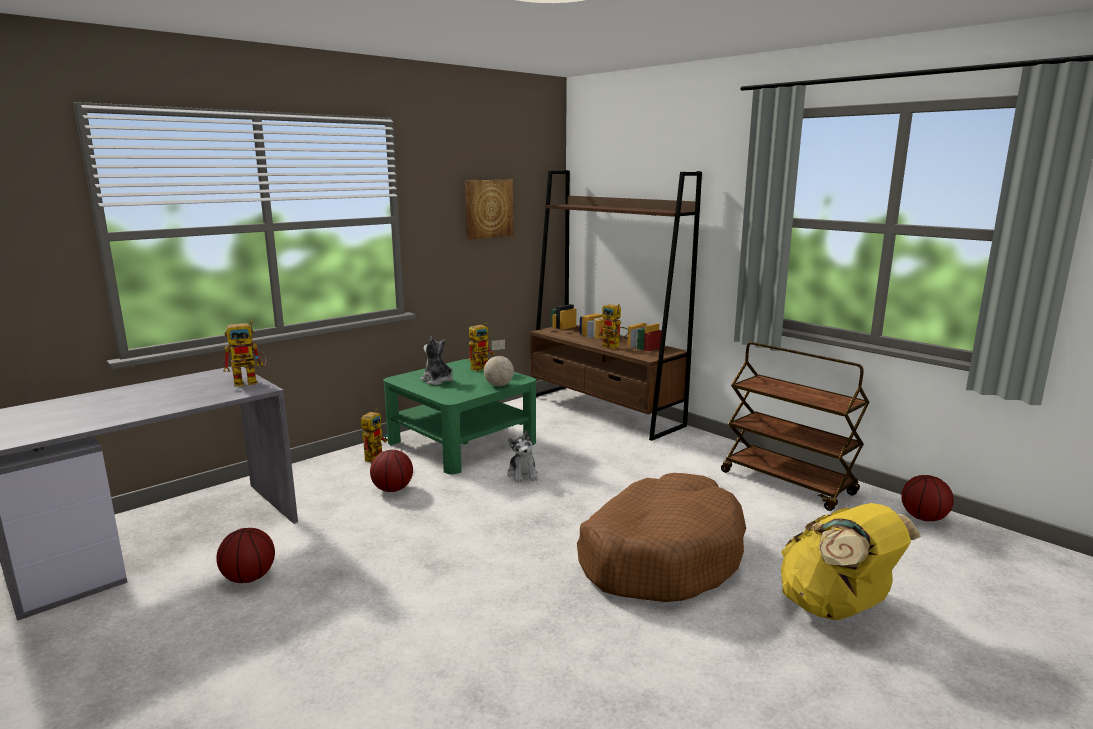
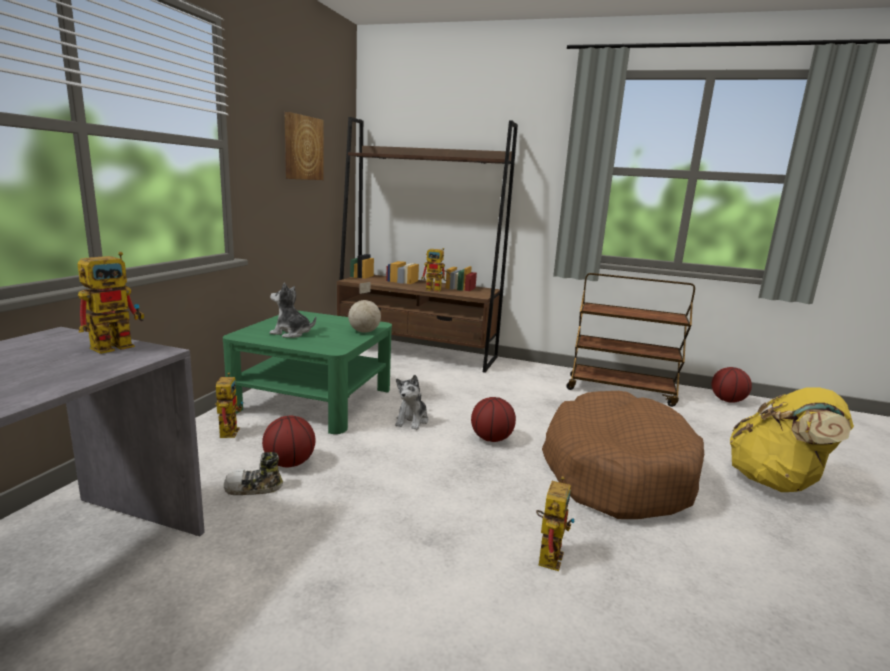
camera: 30 degrees left, 0 degrees up
(249, 578) = (204, 636): basketball -> basketball (491, 439)
(352, 501) = (253, 488): none -> shoe
(482, 367) = (321, 317): toy robot -> toy robot (548, 553)
(523, 474) = (412, 421): plush toy -> plush toy turned 60 degrees clockwise

